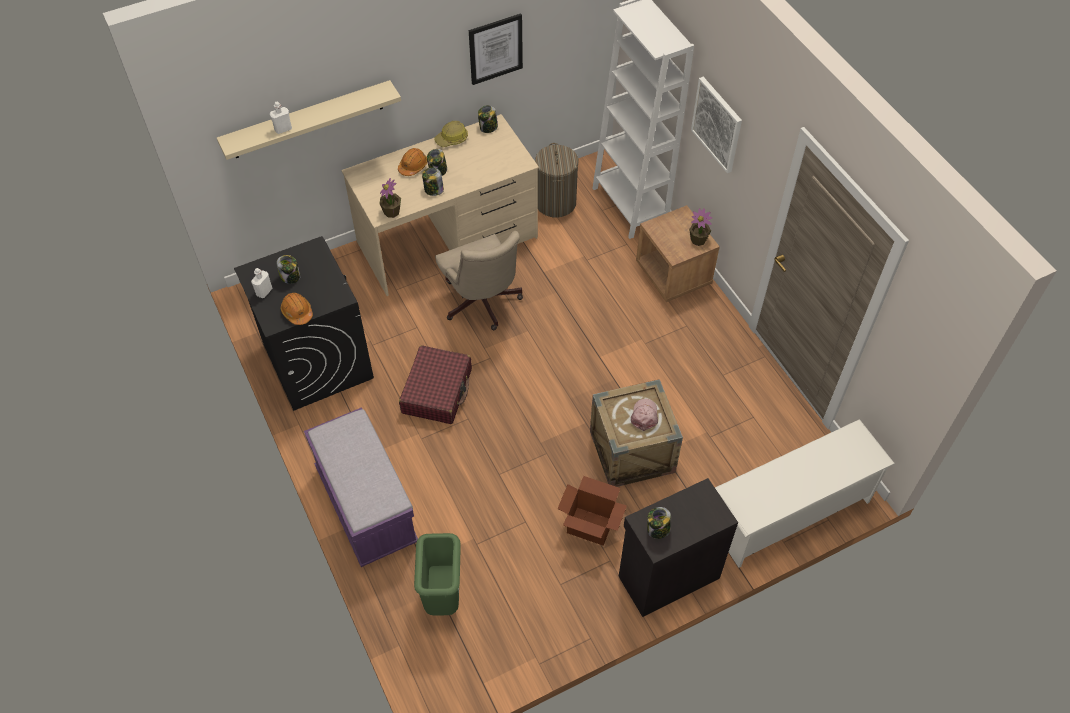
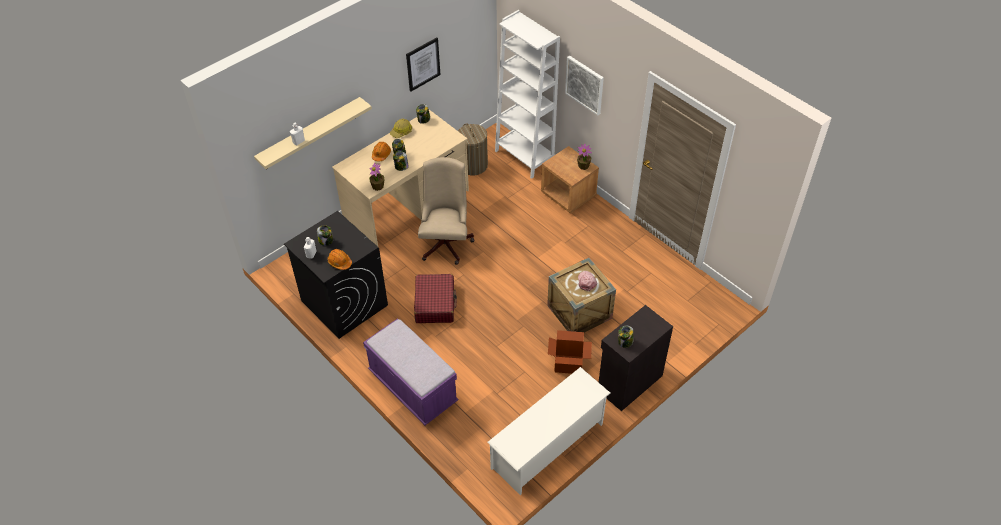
camera: 15 degrees left, 5 degrees down
(443, 596) = (486, 431): green trash can -> none
(482, 304) = (446, 241): beige office chair -> beige office chair turned 135 degrees counterclockwise
(789, 512) = (692, 326): white shoe rack -> white shoe rack (548, 446)

